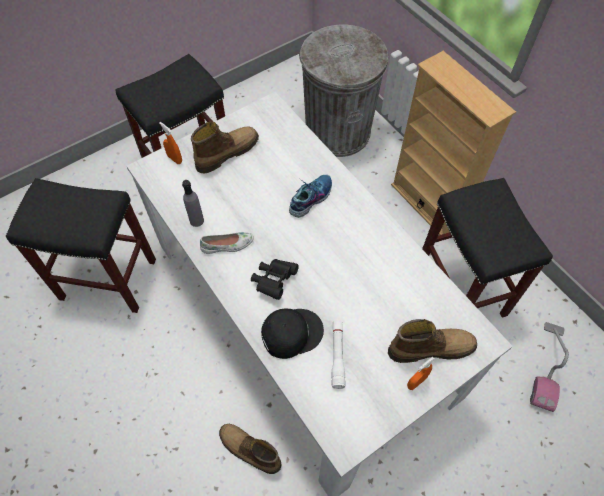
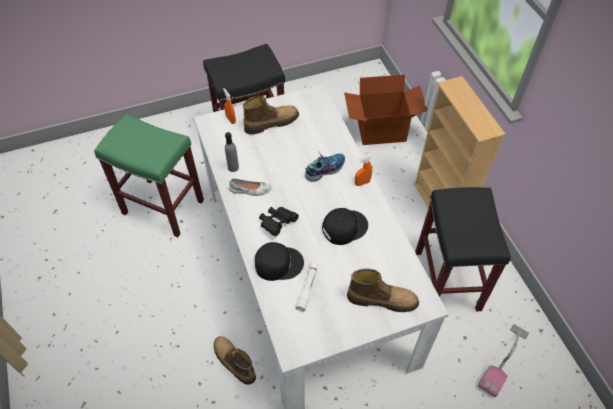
camera: 15 degrees right, 5 degrees down
(107, 279) = (162, 207): black stool -> green stool
(338, 131) = (381, 130): grey trash can -> cardboard box
(356, 266) = (344, 227): none -> black cap
(416, 382) = (362, 321): orange spray bottle -> orange spray bottle (362, 183)

